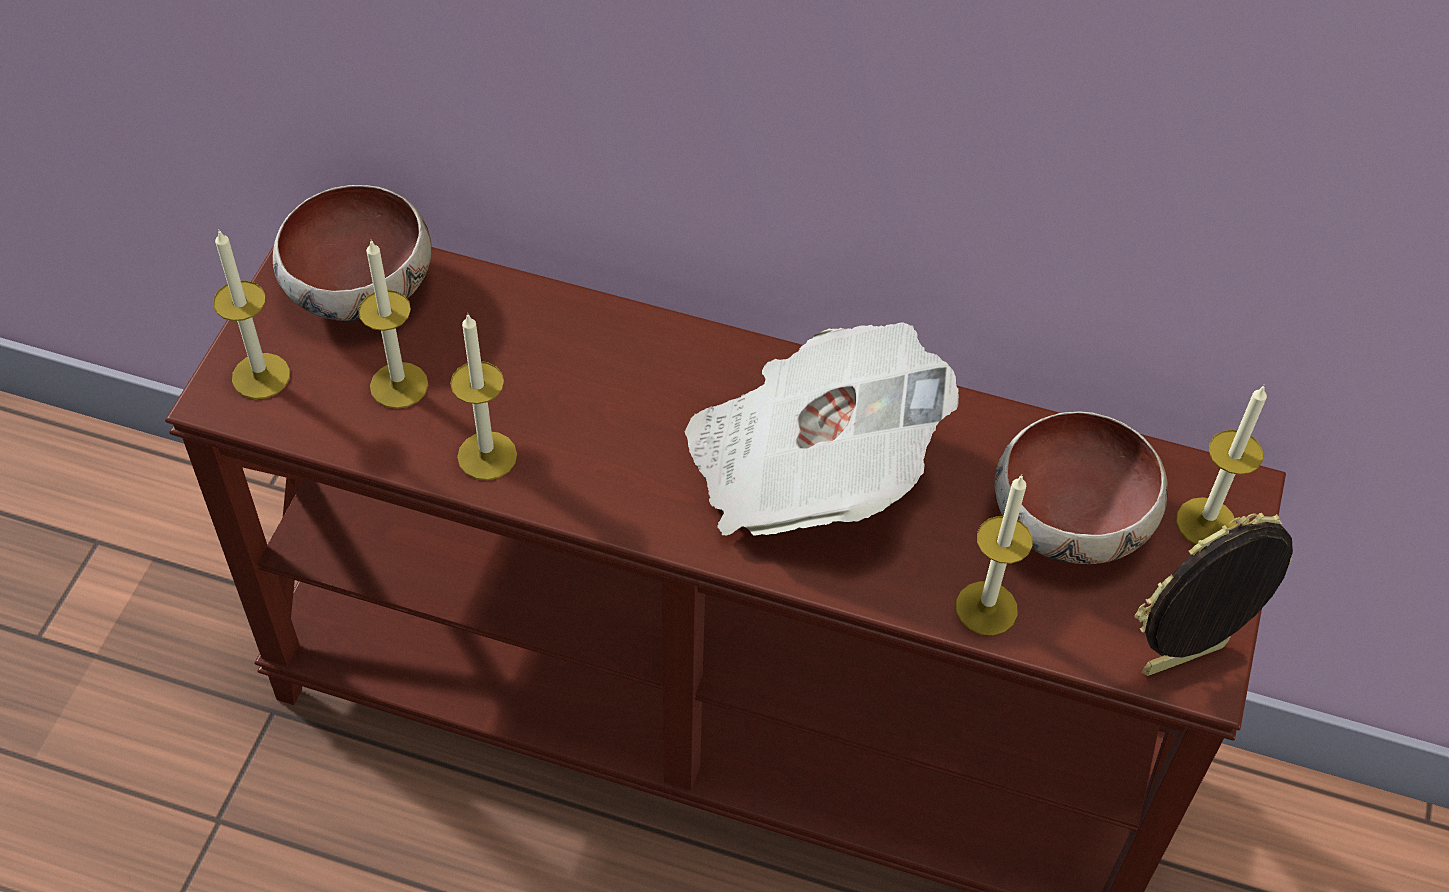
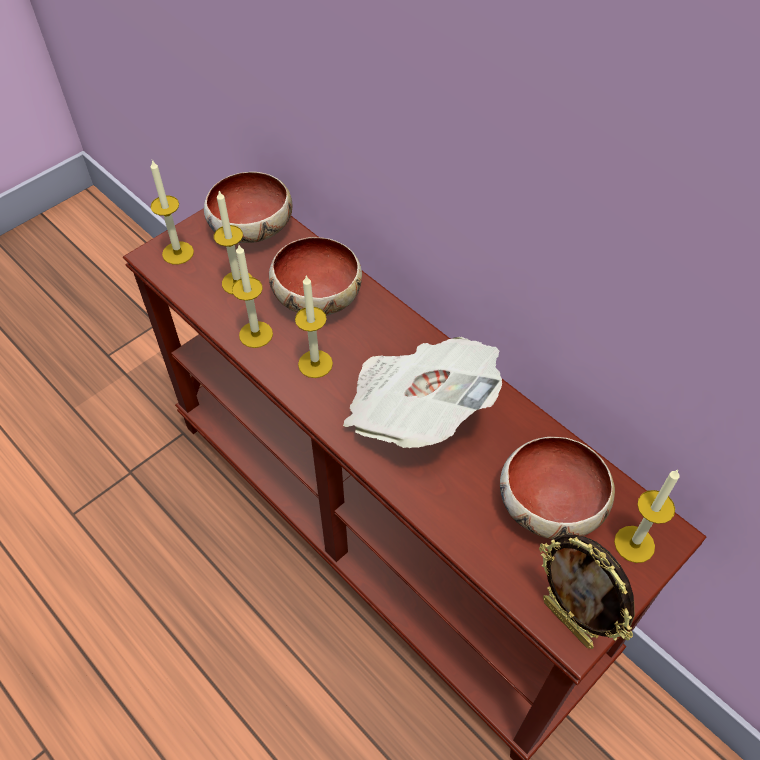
camera: 30 degrees right, 0 degrees up
(542, 358) = (315, 296): none -> bowl
(986, 608) = (467, 533): candle -> candle (315, 364)
(1185, 663) = (568, 622): picture frame -> picture frame turned 135 degrees counterclockwise

